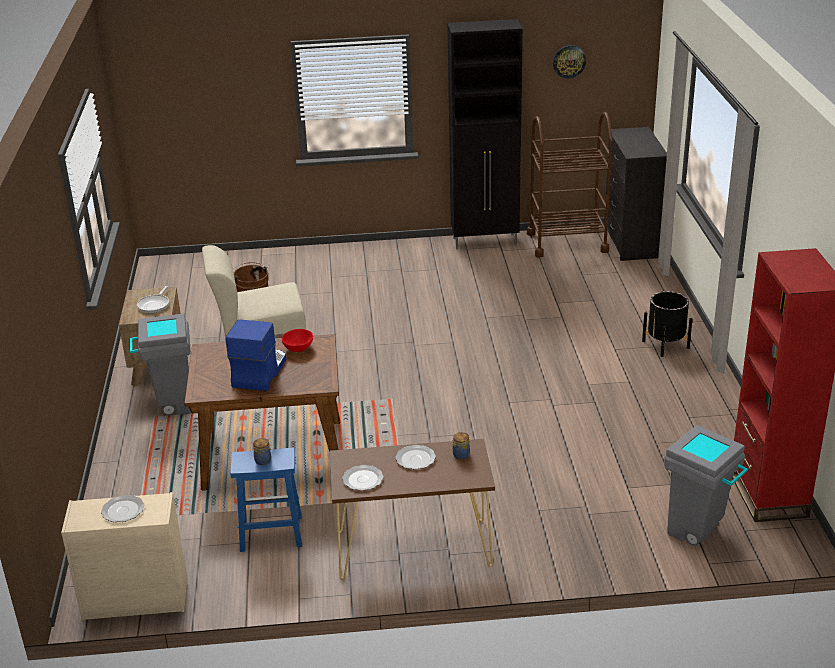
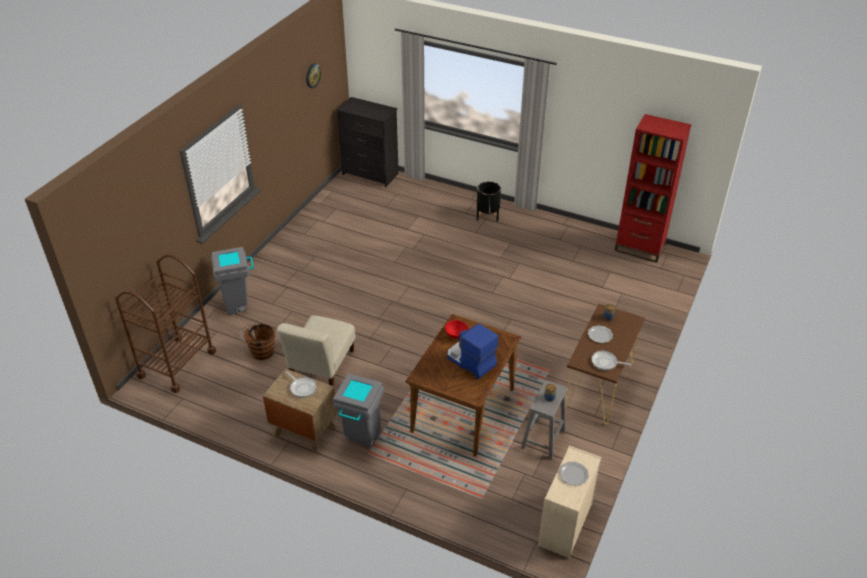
camera: 60 degrees left, 10 degrees up
(270, 533) = (543, 440): blue stool -> grey stool
(362, 480) = (606, 362): plate -> frying pan
(485, 241) = (304, 222): black cabinet -> none
(567, 242) = (343, 194): brown cart -> brown cart (177, 364)
(698, 534) = (653, 283): grey trash can -> grey trash can (239, 305)

